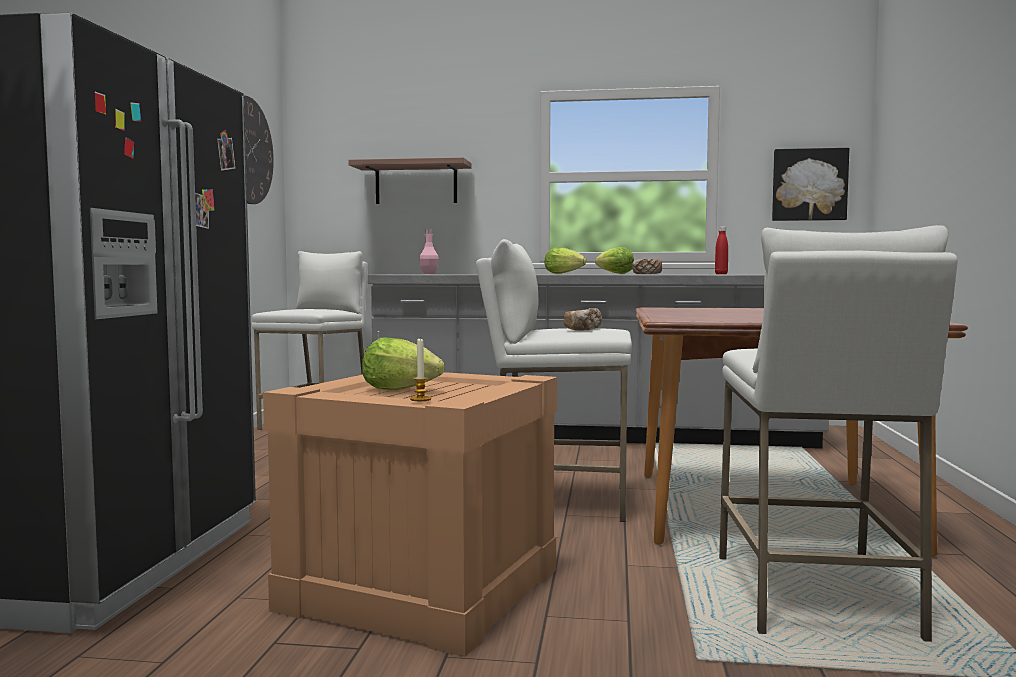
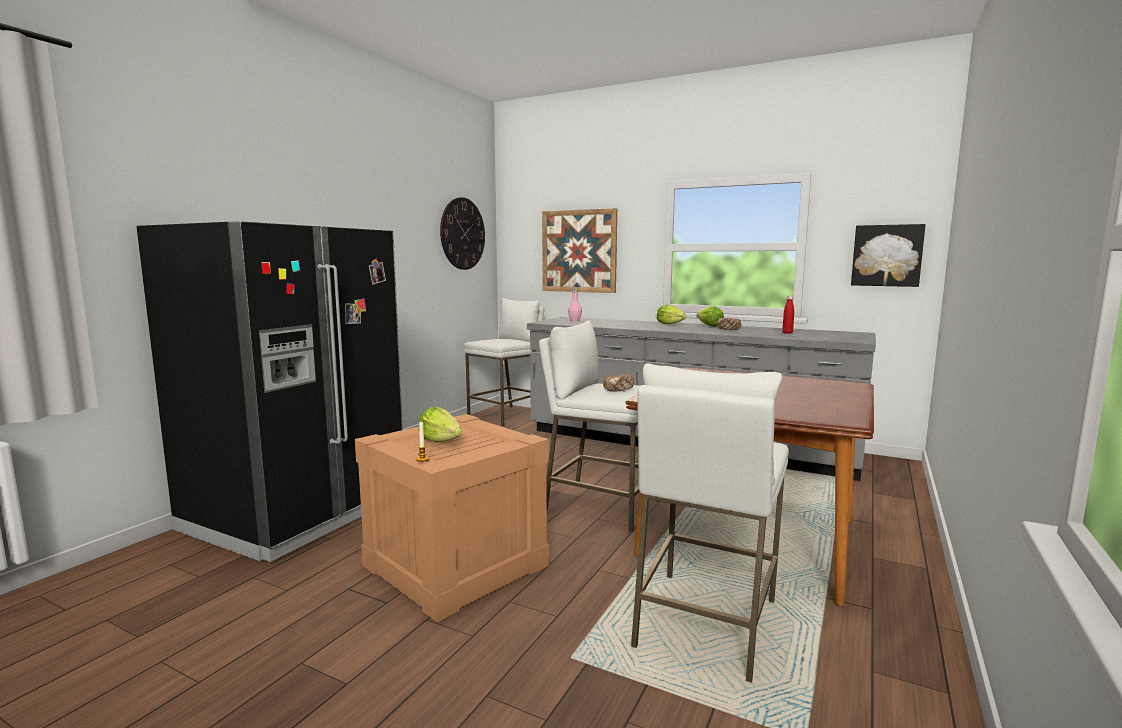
camera: 20 degrees right, 5 degrees up
(416, 183) = (579, 251): shelf -> picture

